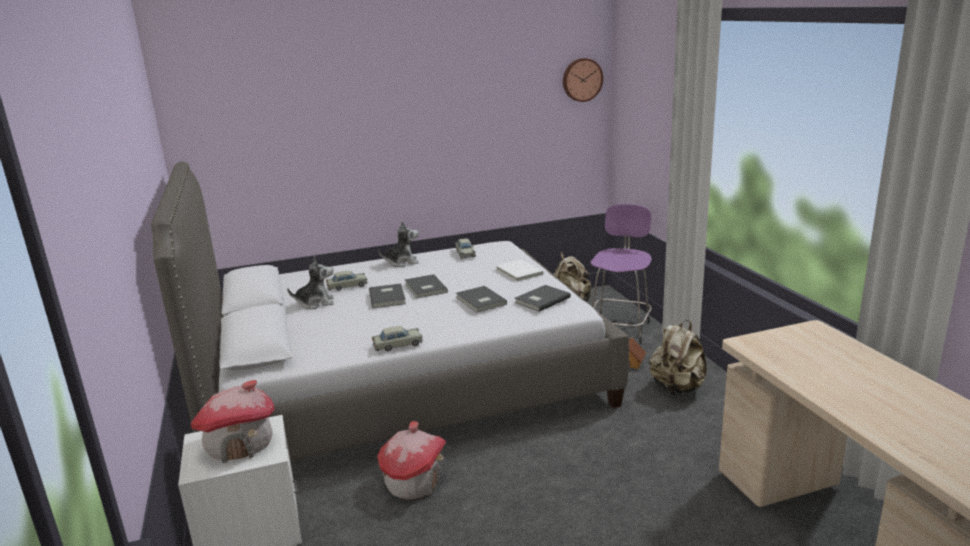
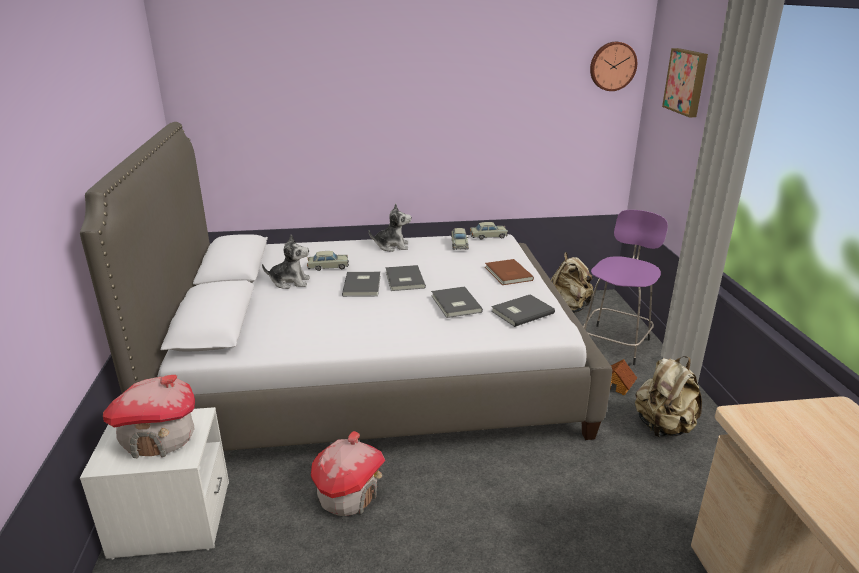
camera: 10 degrees right, 5 degrees up
(398, 345) = (351, 346): beige toy car -> beige toy car (488, 236)
(518, 272) = (507, 274): white book -> brown book
(650, 88) = (687, 81): none -> picture

